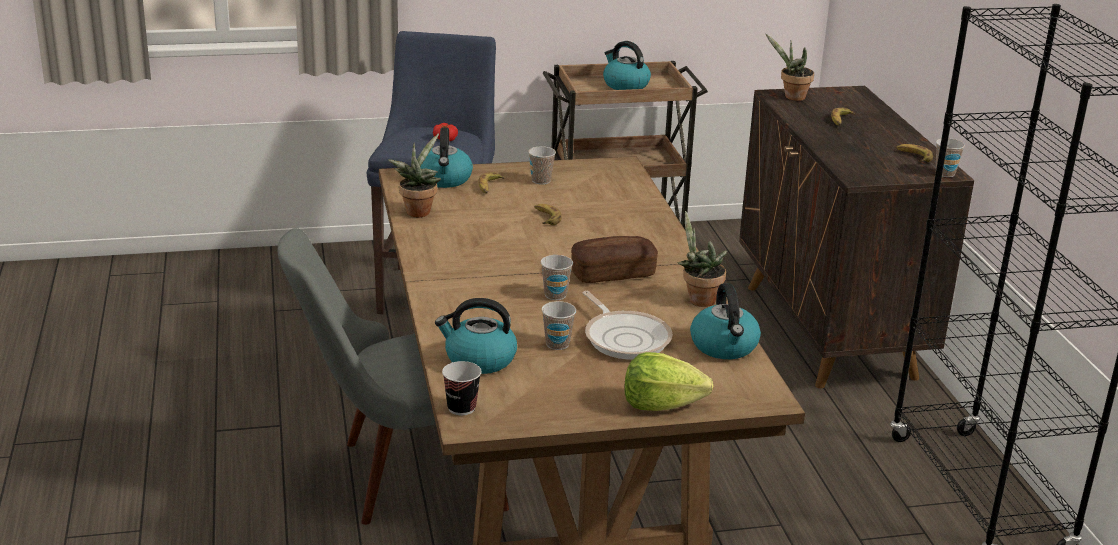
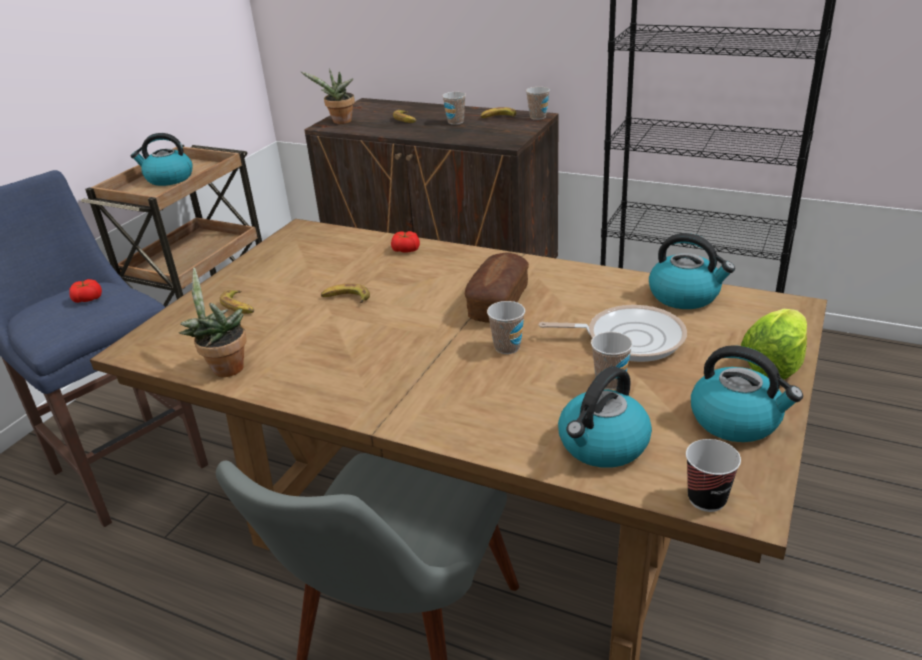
camera: 50 degrees left, 5 degrees up
(445, 179) = (183, 326): kettle -> kettle (737, 420)
(541, 181) = (270, 276): cup -> cup (455, 122)
(645, 214) = (406, 250): none -> tomato
(698, 299) = (588, 278): potted plant -> none

